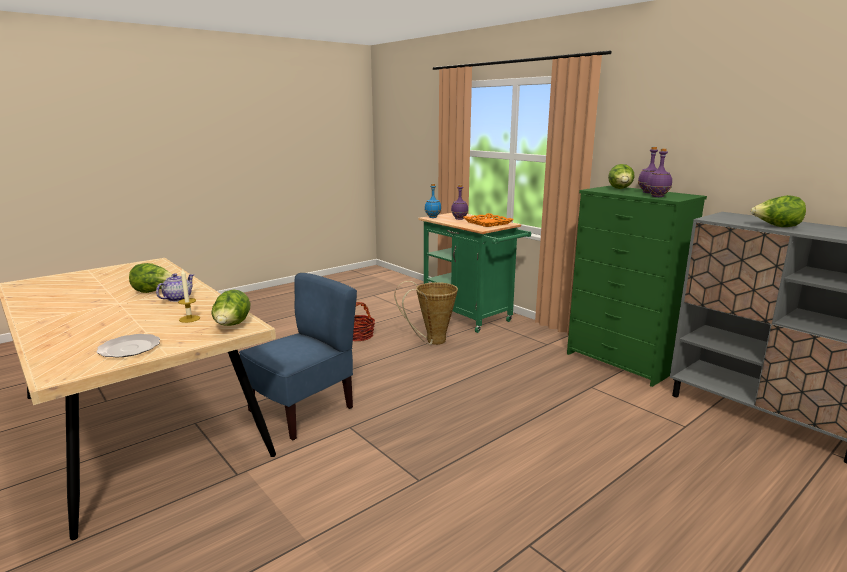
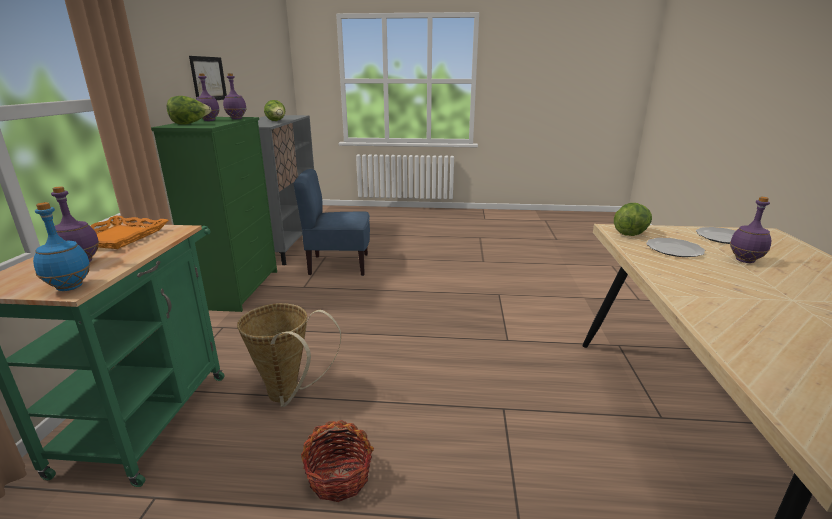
camera: 135 degrees left, 5 degrees up
(128, 324) = (744, 261): none -> purple bottle
(153, 291) = (750, 308): lettuce -> none
(177, 299) = (701, 282): teapot -> none
(189, 319) = (675, 250): candle -> plate
(302, 410) = (535, 375): blue chair -> blue chair (339, 265)
(732, 155) = (208, 79): none -> picture

